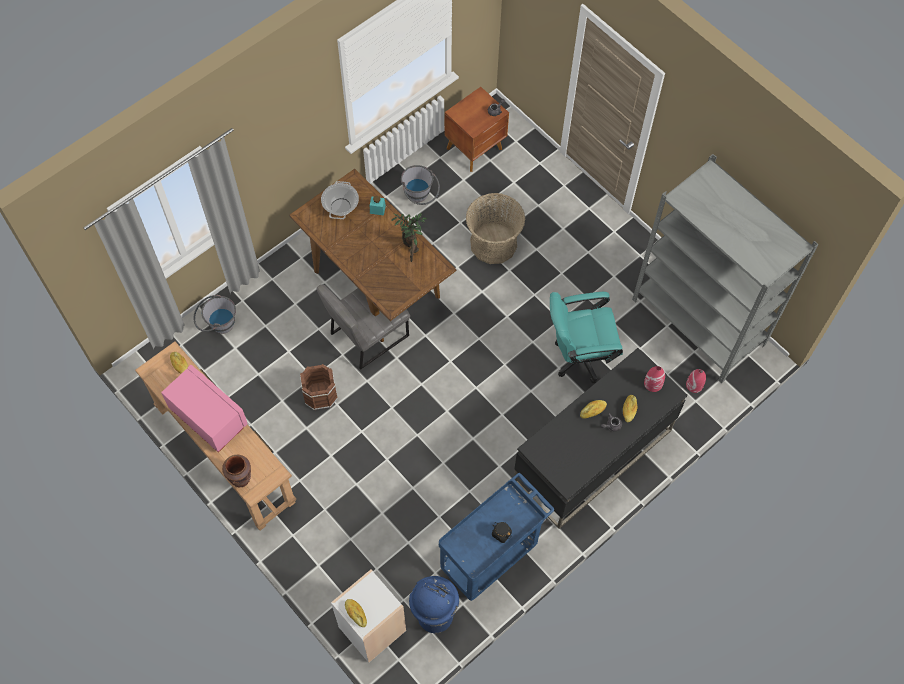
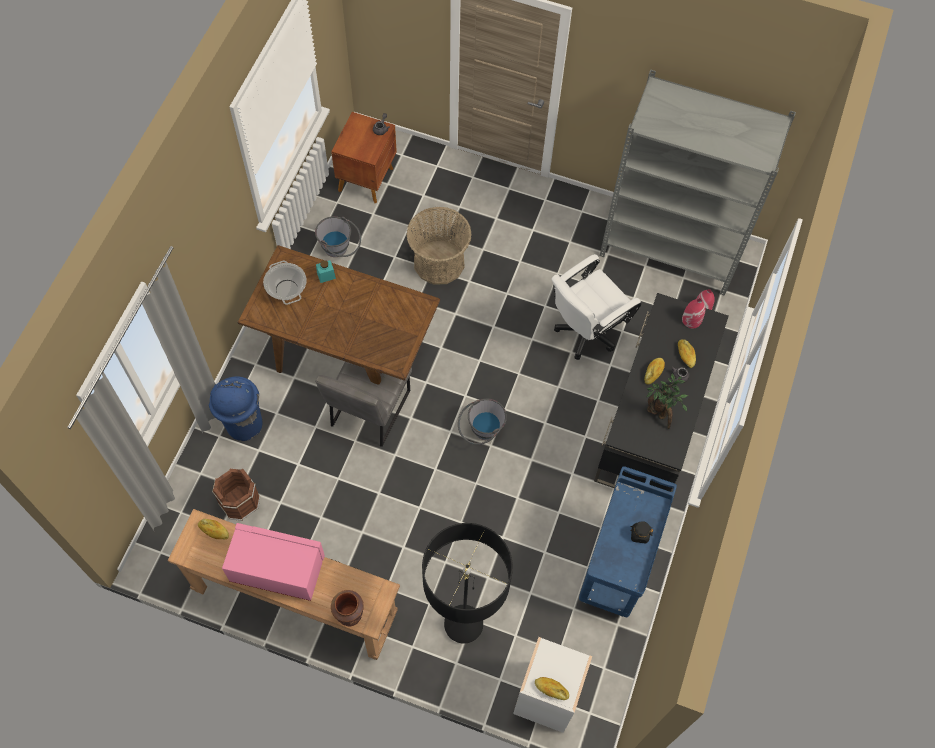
camera: 30 degrees left, 0 degrees up
(217, 324) = (207, 472): grey bucket -> grey bucket (481, 432)
(320, 394) = (356, 491): brown bucket -> brown bucket (239, 501)
(341, 539) = (463, 625): none -> black floor lamp
(411, 248) = (383, 298): potted plant -> potted plant (658, 414)
(434, 615) = (597, 650): blue trash can -> blue trash can (243, 424)
(578, 359) = (584, 335): turquoise office chair -> white office chair

